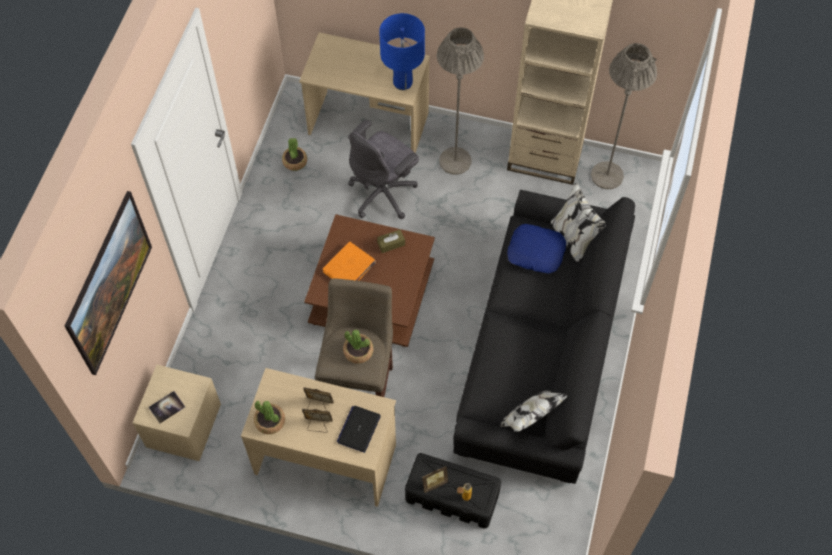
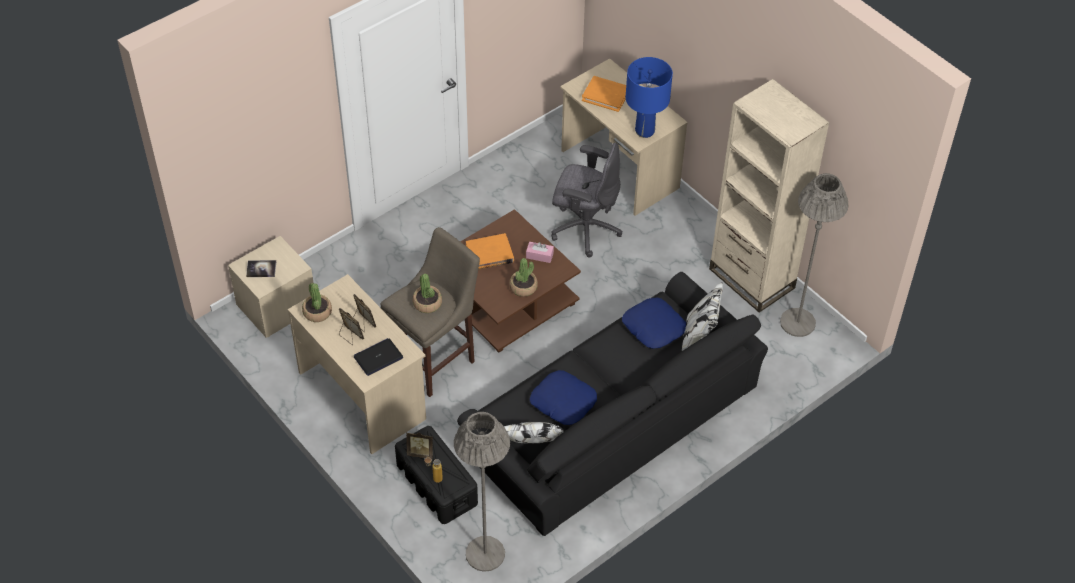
camera: 35 degrees right, 10 degrees down
(115, 296) = (256, 135): picture -> none
(295, 162) = (532, 165): potted plant -> potted plant (523, 287)
(344, 68) = (606, 95): none -> orange book
(383, 193) = (584, 229): grey office chair -> grey office chair turned 150 degrees counterclockwise
(391, 244) = (539, 255): brown tissue box -> pink tissue box
(455, 161) = (669, 237): grey floor lamp -> grey floor lamp (485, 554)
(522, 364) = (563, 402): none -> blue pillow

